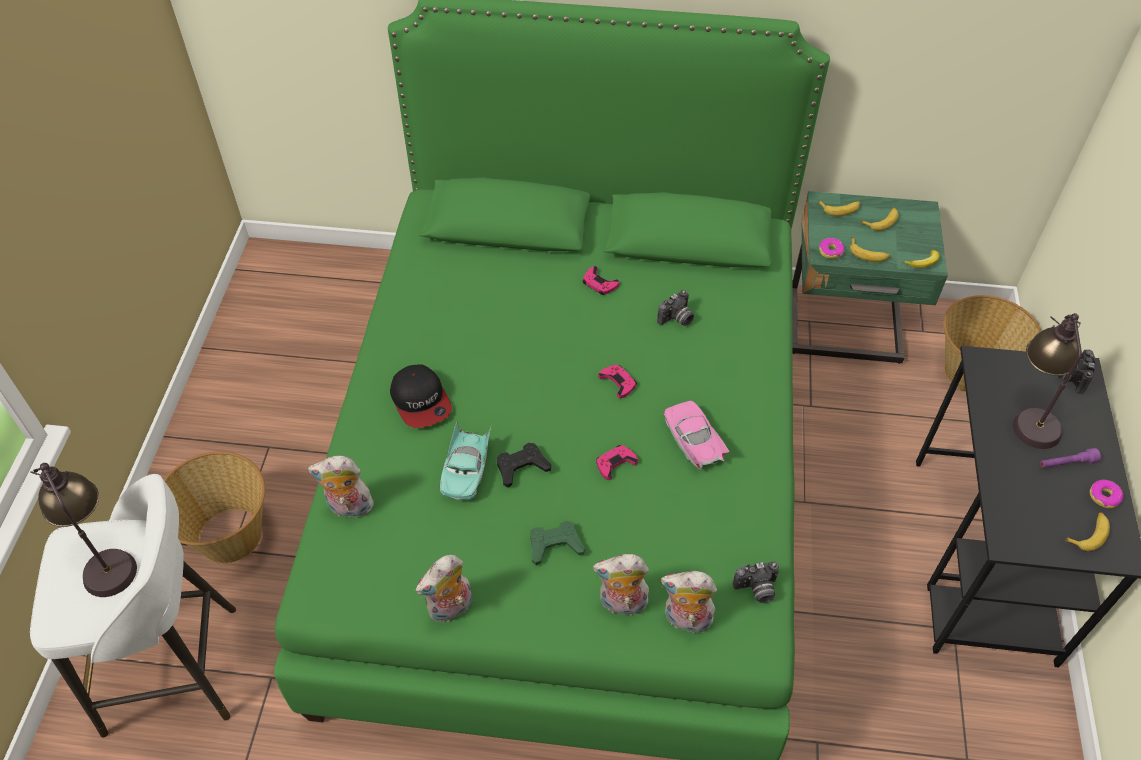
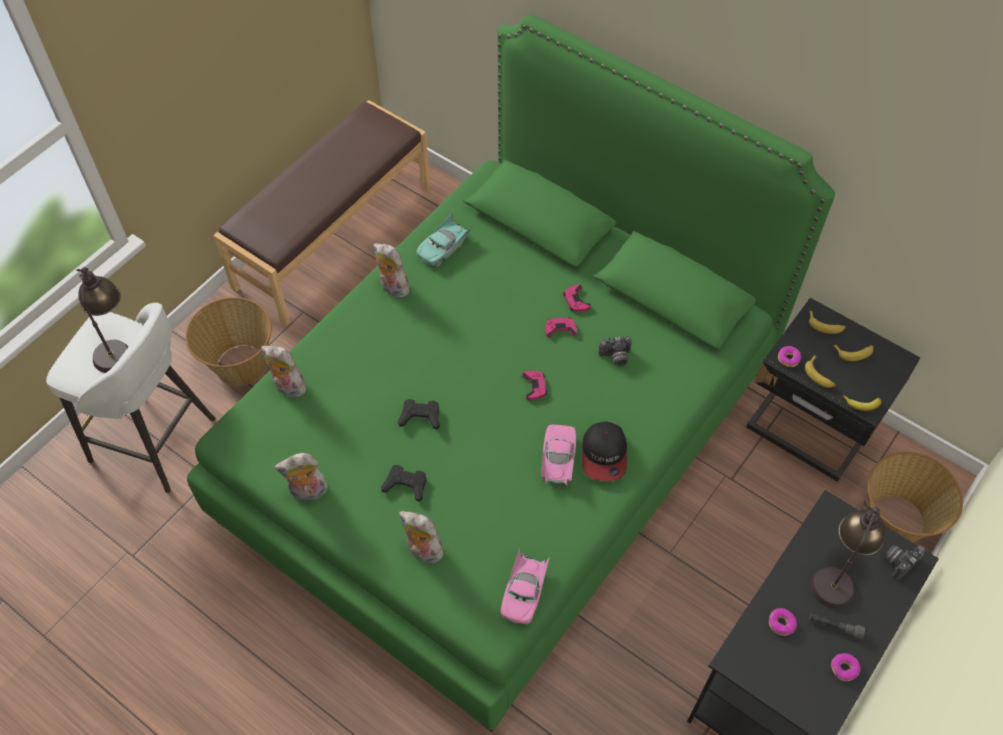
camera: 30 degrees right, 5 degrees up
(252, 356) = (332, 235): none -> brown bench
(421, 401) = (384, 332): cap -> cap (604, 454)
(466, 469) = (381, 399): turquoise toy car -> turquoise toy car (443, 247)
(555, 545) = (405, 485): green game controller -> black game controller
(615, 463) = (489, 447): pink game controller -> pink game controller (560, 329)
(686, 620) = (458, 586): plush toy -> plush toy (392, 287)
(756, 590) = (524, 592): camera -> pink toy car
(845, 330) = (809, 430): green nightstand -> black nightstand
(1021, 485) = (781, 623): none -> donut
(1066, 463) = (834, 627): purple flashlight -> grey flashlight
(1088, 533) = (806, 689): banana -> none

